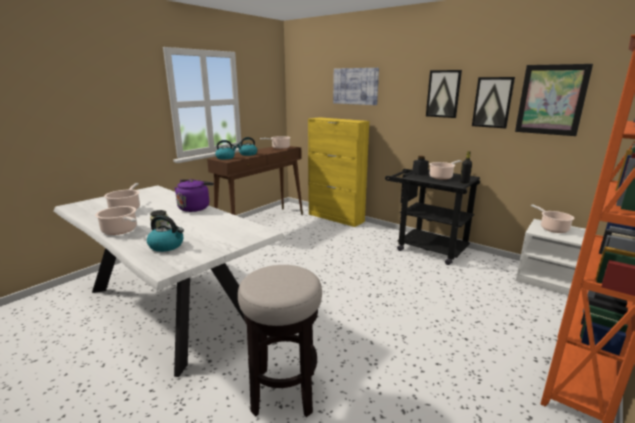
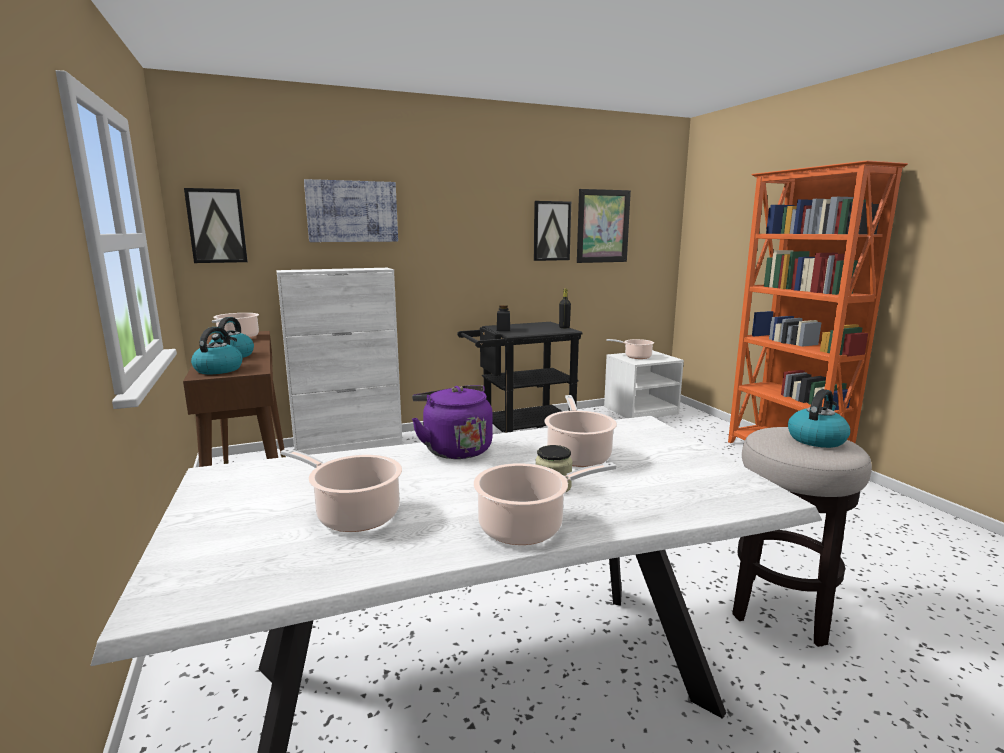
camera: 60 degrees left, 5 degrees down
(167, 246) = (657, 488): kettle -> kettle (816, 439)
(336, 218) = (349, 445): yellow cabinet -> white cabinet
(441, 177) = (532, 328): cooking pot -> cooking pot (578, 455)
(443, 94) = (495, 222): picture -> picture (217, 226)

